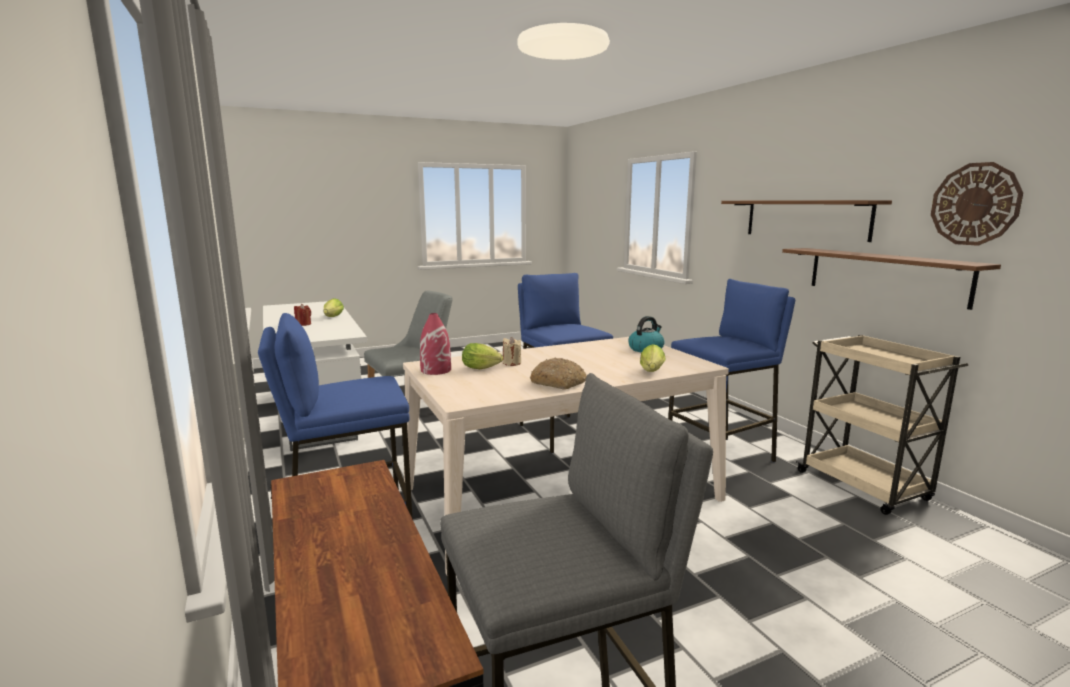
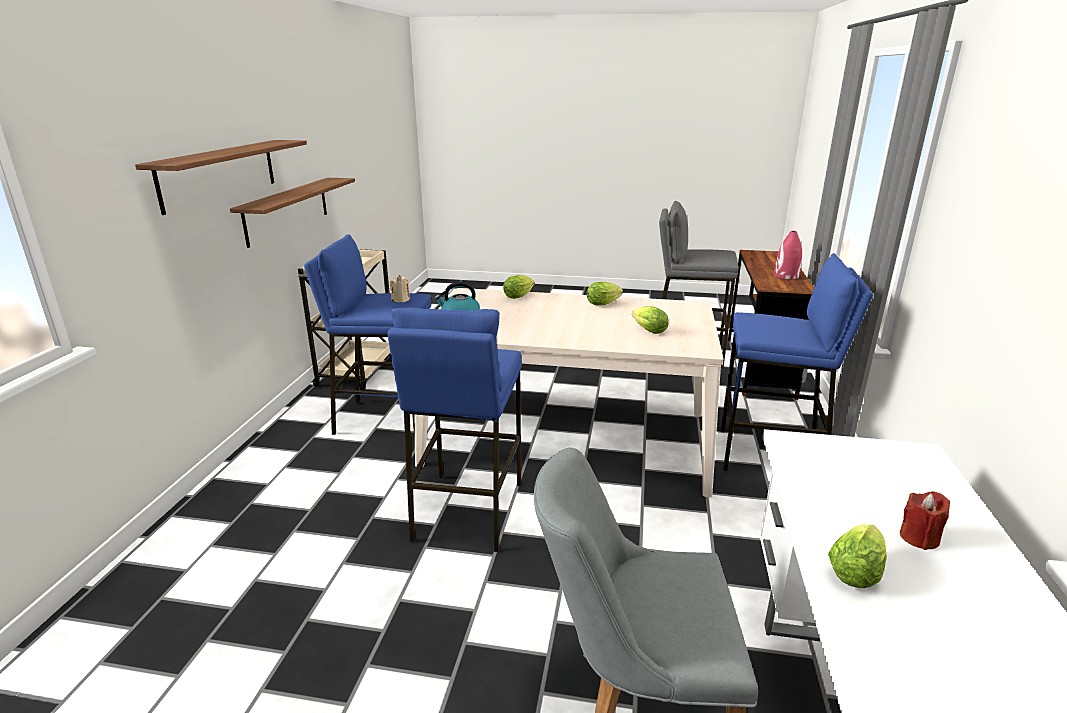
camera: 145 degrees left, 10 degrees up
(436, 370) = (693, 339): red vase -> red vase (786, 276)
(512, 363) = (613, 330): beige candle -> beige candle (401, 300)
(559, 383) = (604, 303): bread -> lettuce
(975, 204) = (310, 137): wall clock -> none

